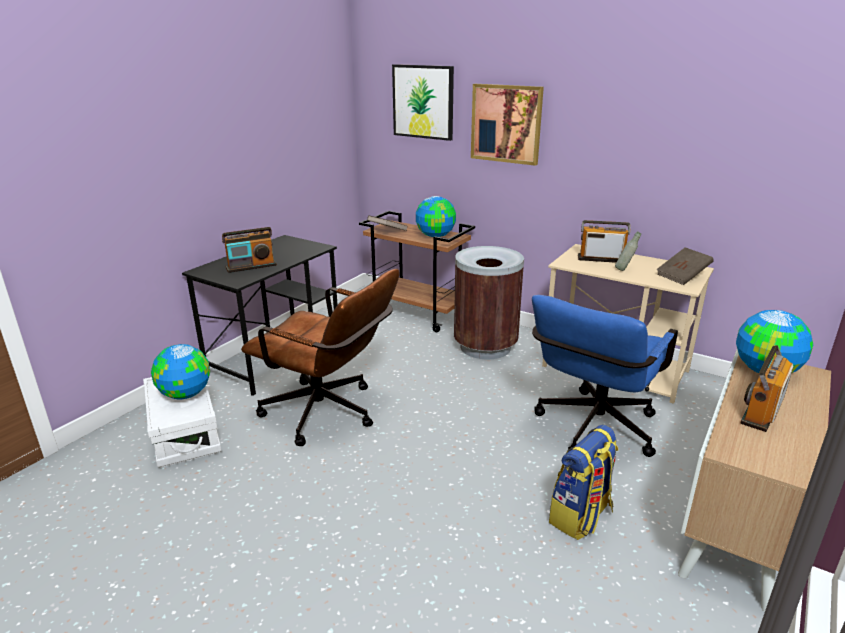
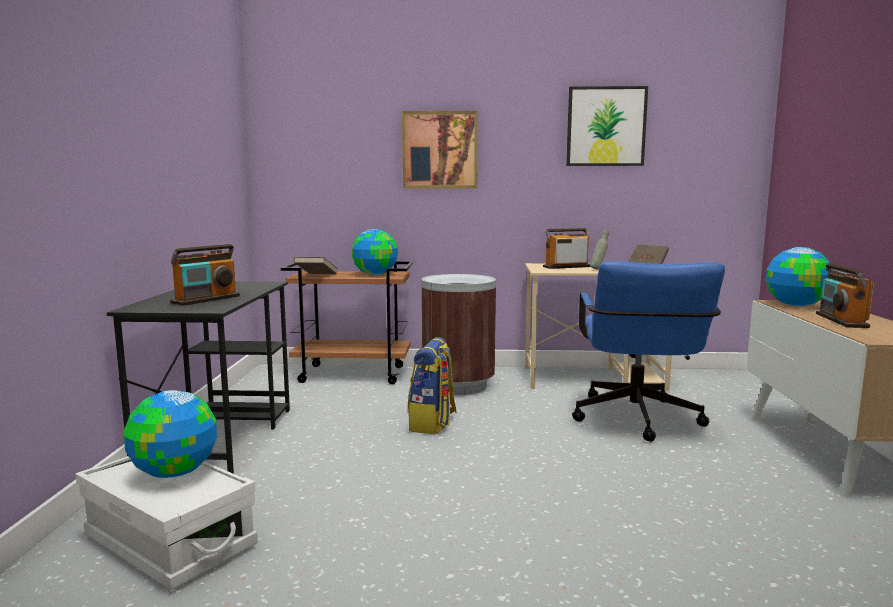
camera: 30 degrees left, 15 degrees down
(329, 414) = (360, 472): brown office chair -> none
(423, 102) = (339, 134): picture -> picture (606, 126)
(581, 517) = (719, 481): backpack -> backpack (432, 423)

